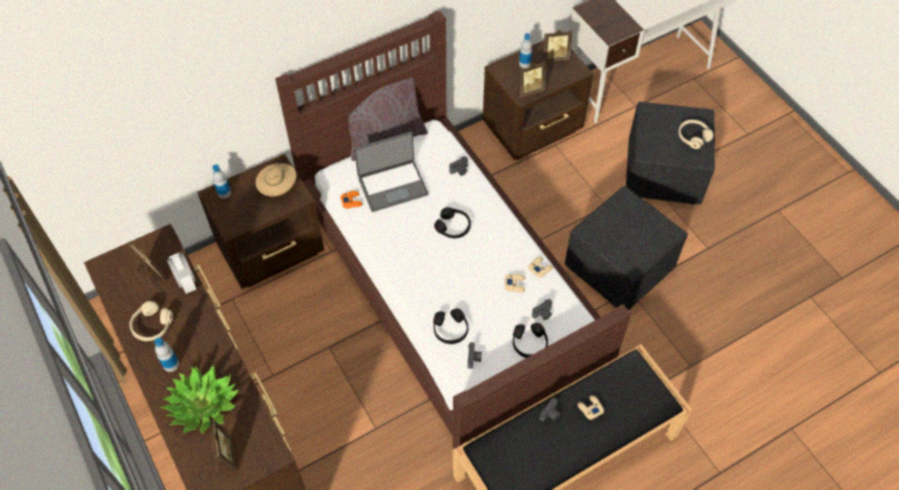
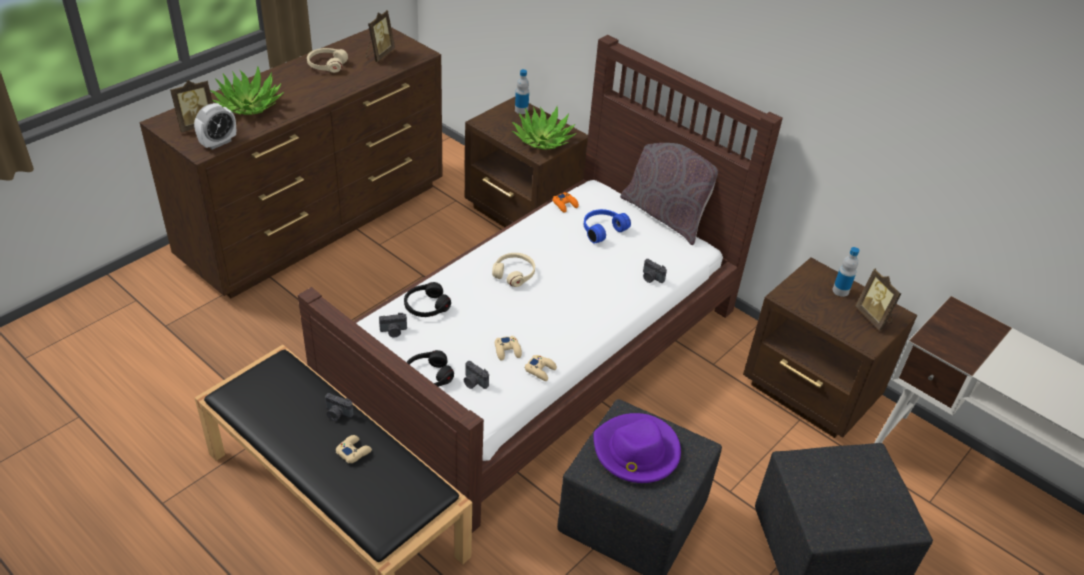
camera: 70 degrees right, 15 degrees down
(171, 364) = (288, 82): bottle -> none
(186, 282) = (379, 73): alarm clock -> alarm clock (218, 143)
(278, 188) = (543, 140): beige hat -> potted plant
(392, 185) = (602, 230): laptop -> blue headphones
(453, 227) = (568, 285): black headphones -> none
(529, 90) = (799, 301): picture frame -> none
(623, 233) = (636, 451): none -> purple hat
(693, 136) = (857, 515): beige headphones -> beige headphones (514, 273)

